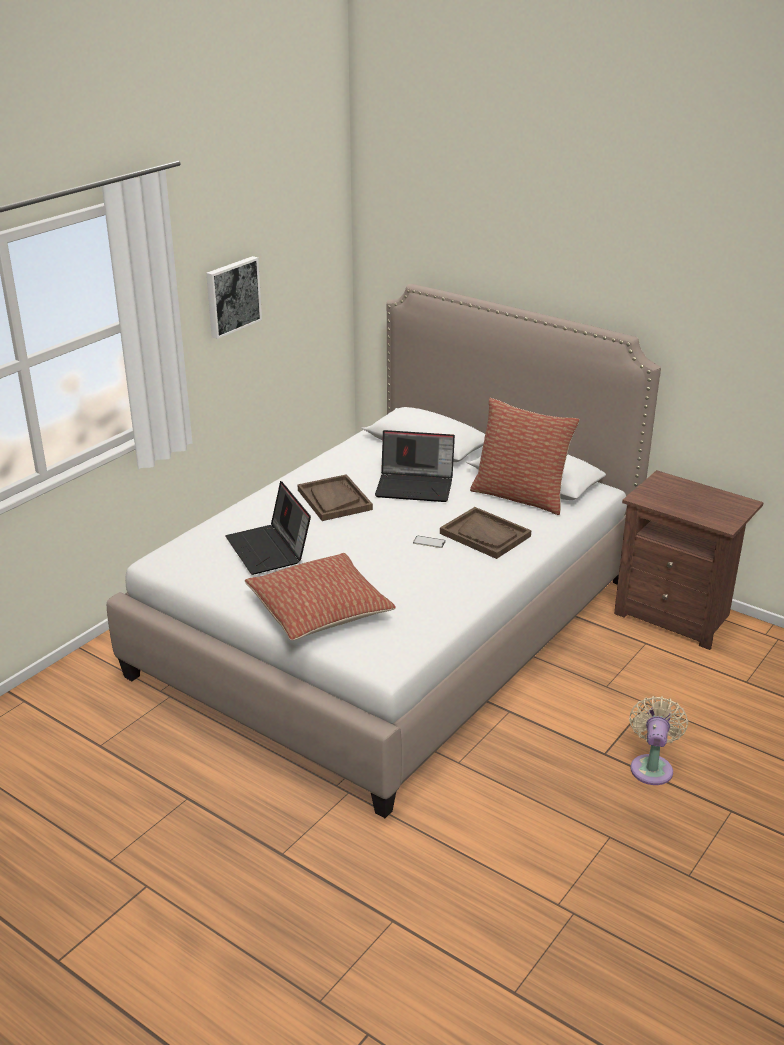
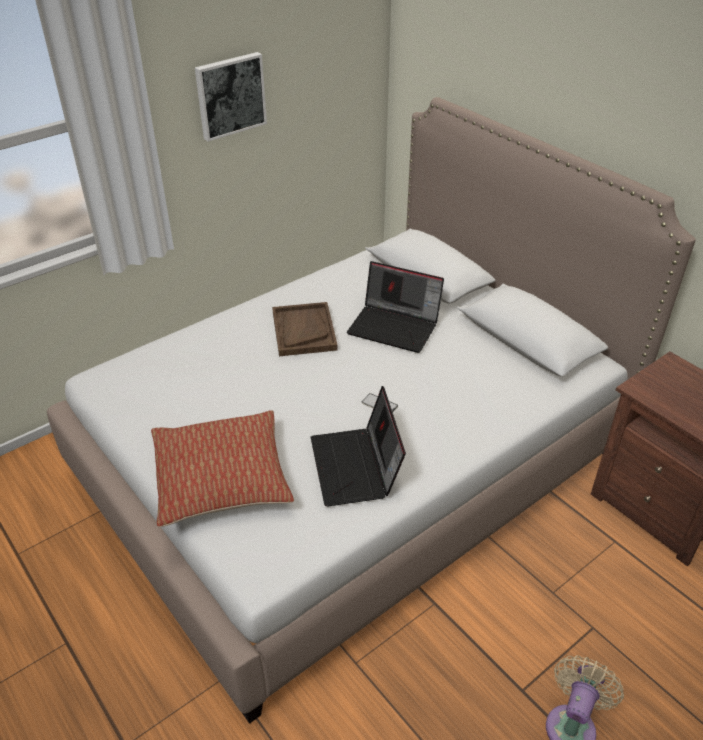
camera: 15 degrees right, 10 degrees up
(269, 550) = (208, 386): laptop -> laptop (356, 468)
(485, 535) = (445, 405): brown tray -> none
(520, 496) = (504, 358): pillow -> none

